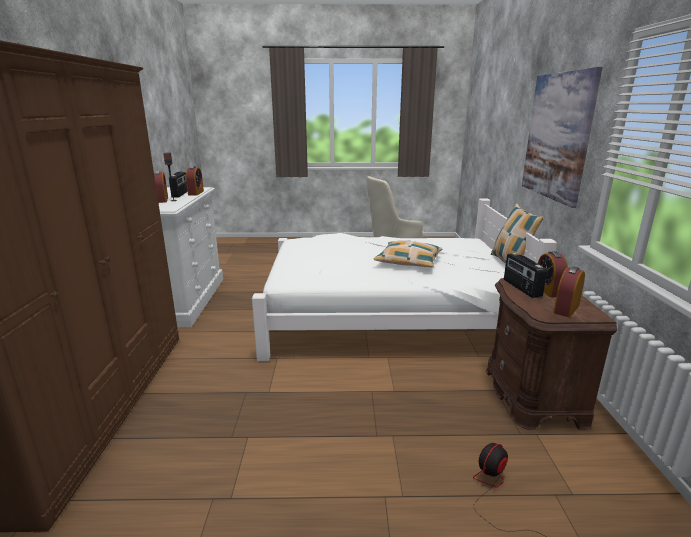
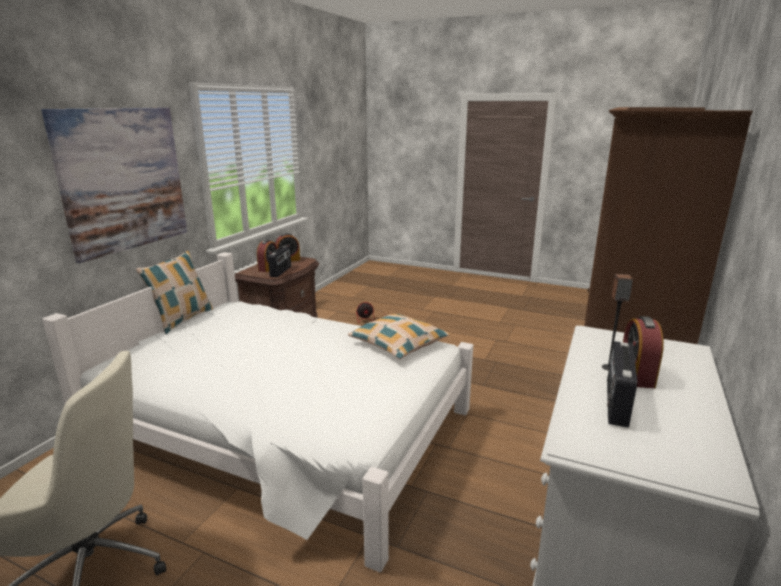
camera: 155 degrees left, 0 degrees up
(196, 193) = (578, 403): alarm clock -> none
(408, 261) = (272, 342): pillow -> pillow (398, 343)

